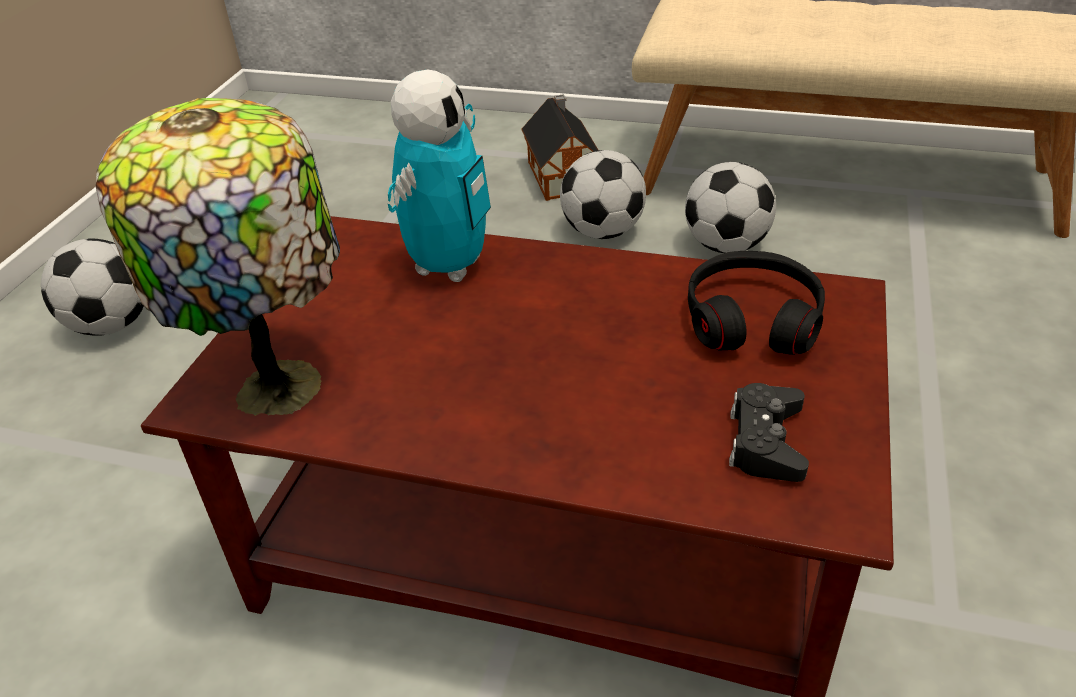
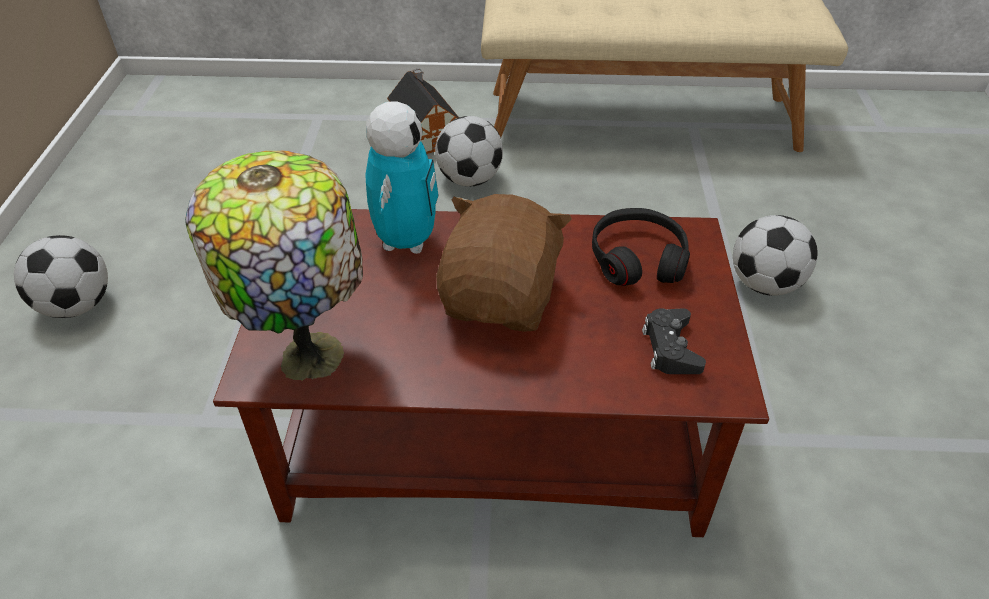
camera: 15 degrees left, 5 degrees up
(547, 348) = (502, 298): none -> brown plush toy
(726, 245) = (567, 181): football -> football (765, 284)

